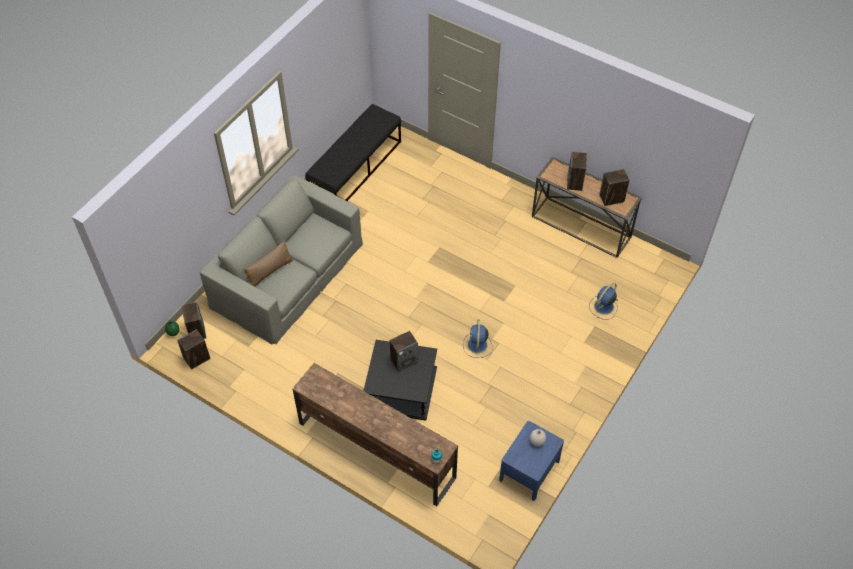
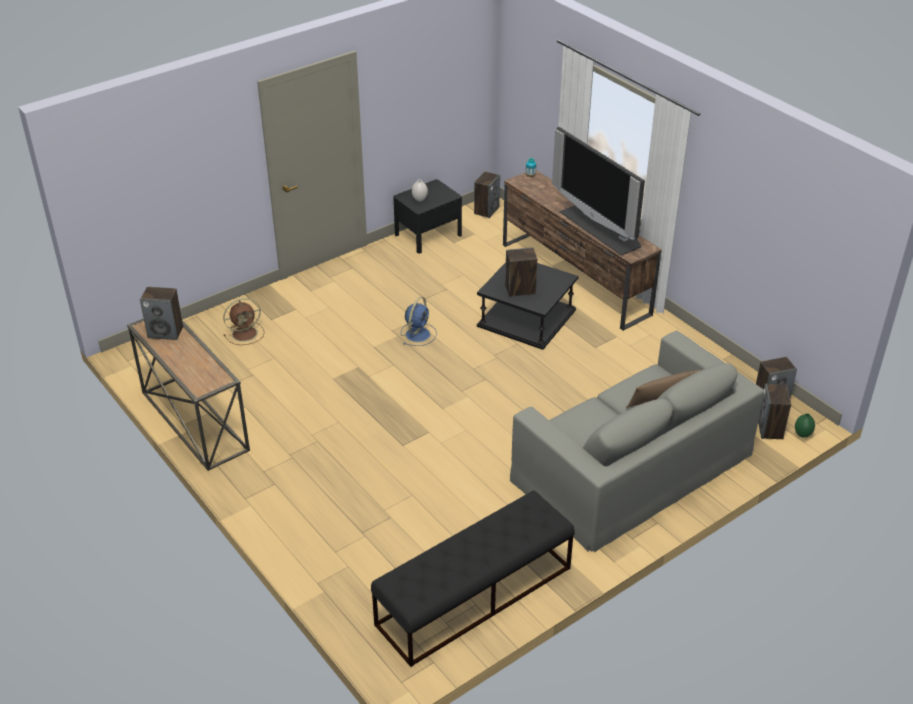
camera: 160 degrees left, 15 degrees down
(349, 400) = (601, 228): none -> television
(529, 470) = (428, 235): blue nightstand -> black nightstand
(575, 182) = (194, 361): speaker -> speaker (486, 210)
(603, 307) = (246, 333): blue fan -> brown fan

